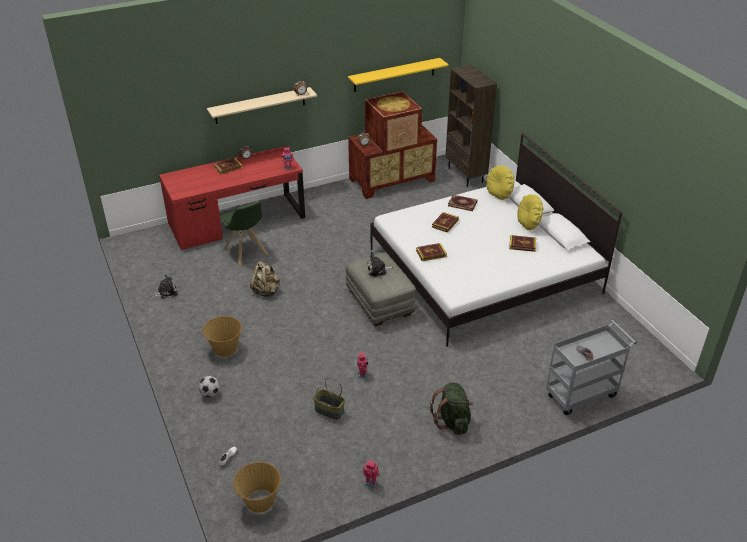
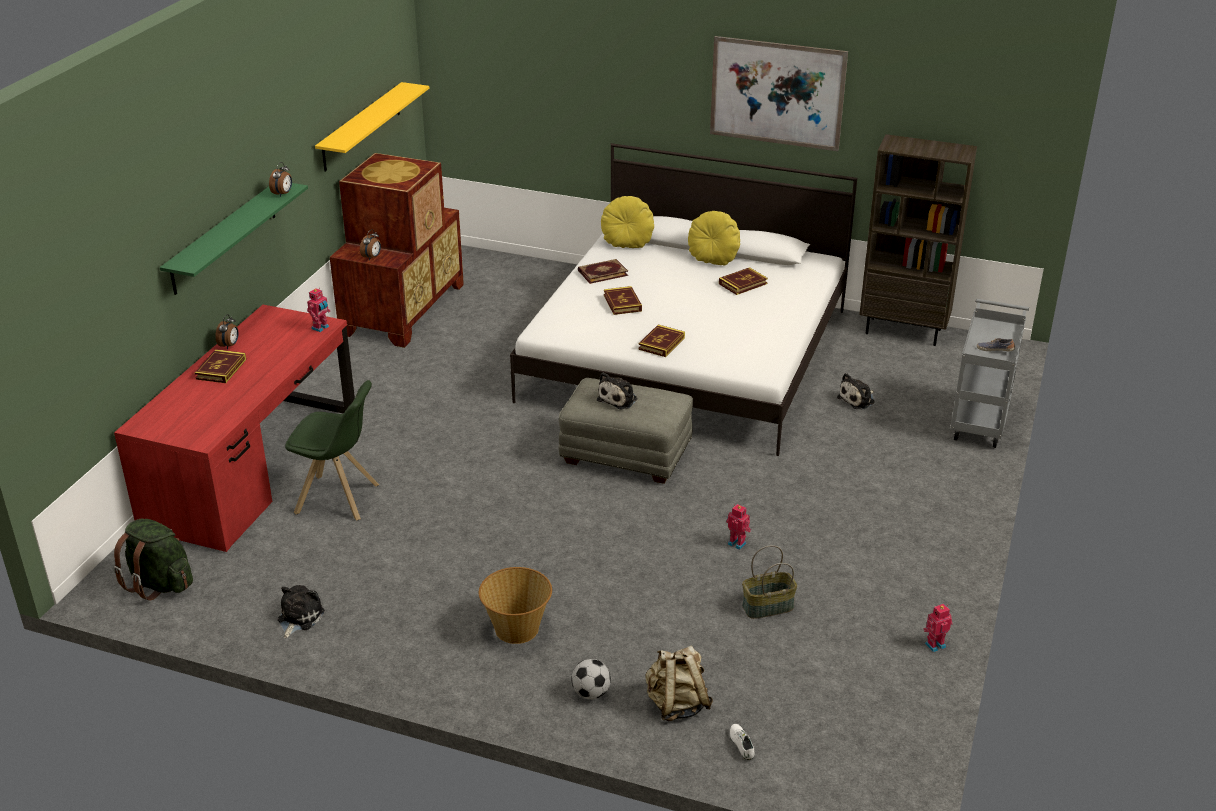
camera: 45 degrees left, 5 degrees down
(259, 501) = (858, 759): basket -> none
(260, 105) = (224, 237): beige shelf -> green shelf
(266, 291) = (453, 527): beige backpack -> beige backpack (676, 705)
(452, 421) = (908, 526): green backpack -> green backpack (160, 584)
(466, 175) = (493, 261): brown bookcase -> brown bookcase (904, 331)
(533, 344) = (858, 400): none -> plush toy
(596, 138) = (777, 93): none -> picture

